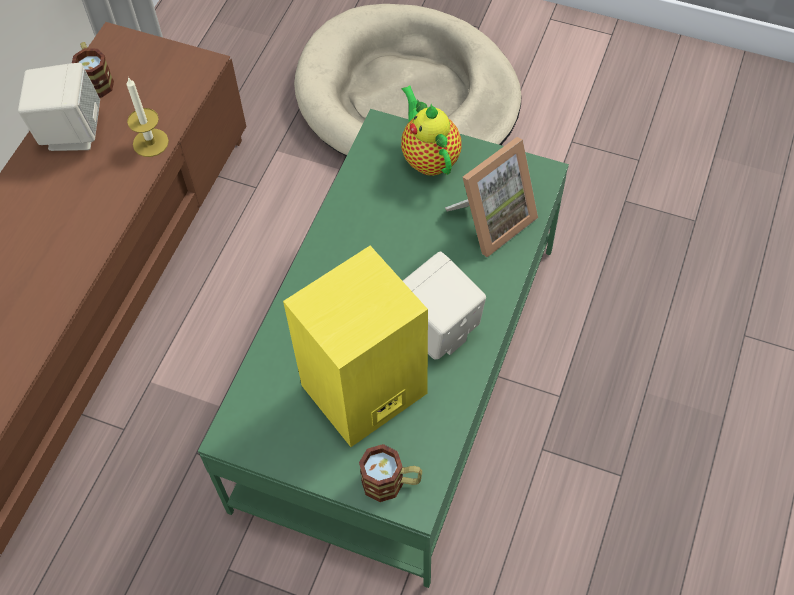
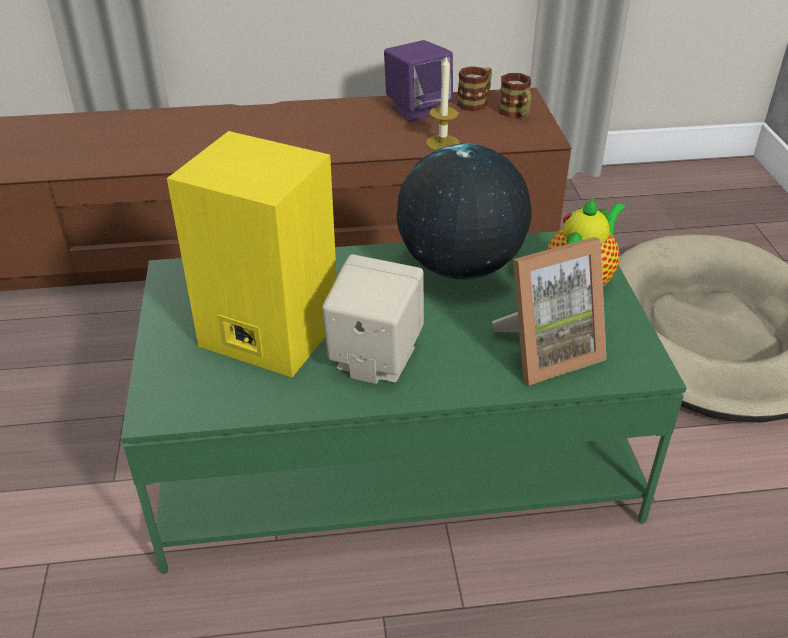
camera: 60 degrees right, 20 degrees down
(71, 132) = (417, 109): beige speaker -> purple speaker
(361, 223) = (460, 267): none -> globe
(391, 483) = (170, 388): mug -> mug (516, 114)
(491, 220) = (546, 351): picture frame -> picture frame turned 45 degrees counterclockwise

